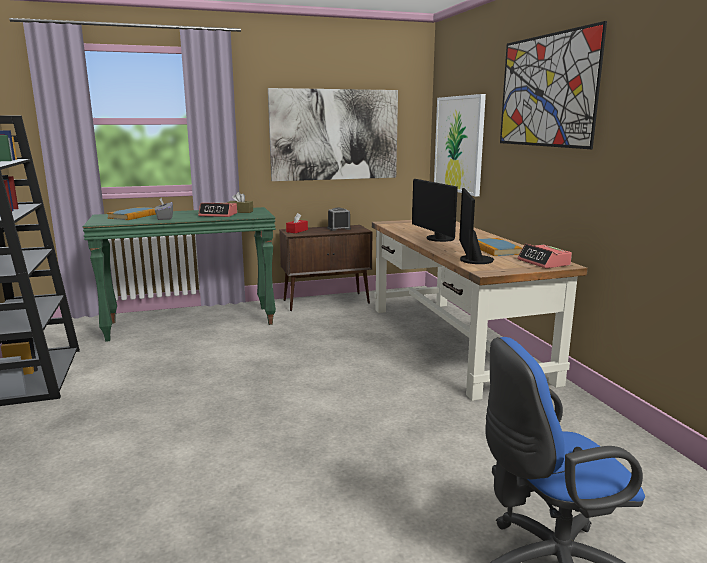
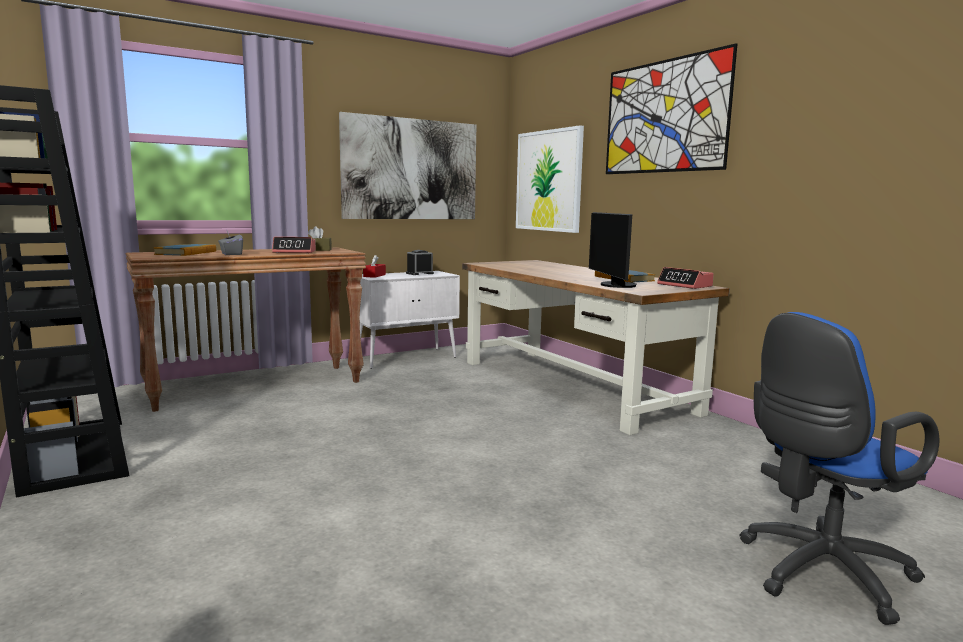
camera: 15 degrees left, 5 degrees down
(192, 323) = (257, 386): green console table -> brown console table
(327, 302) = (407, 358): brown cabinet -> white cabinet
(437, 239) = (553, 273): monitor -> none

